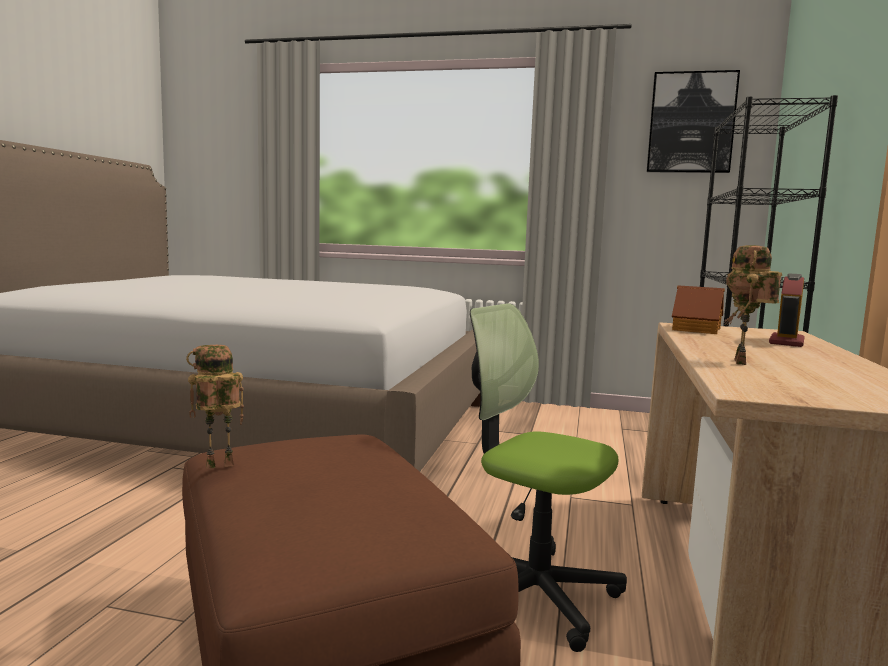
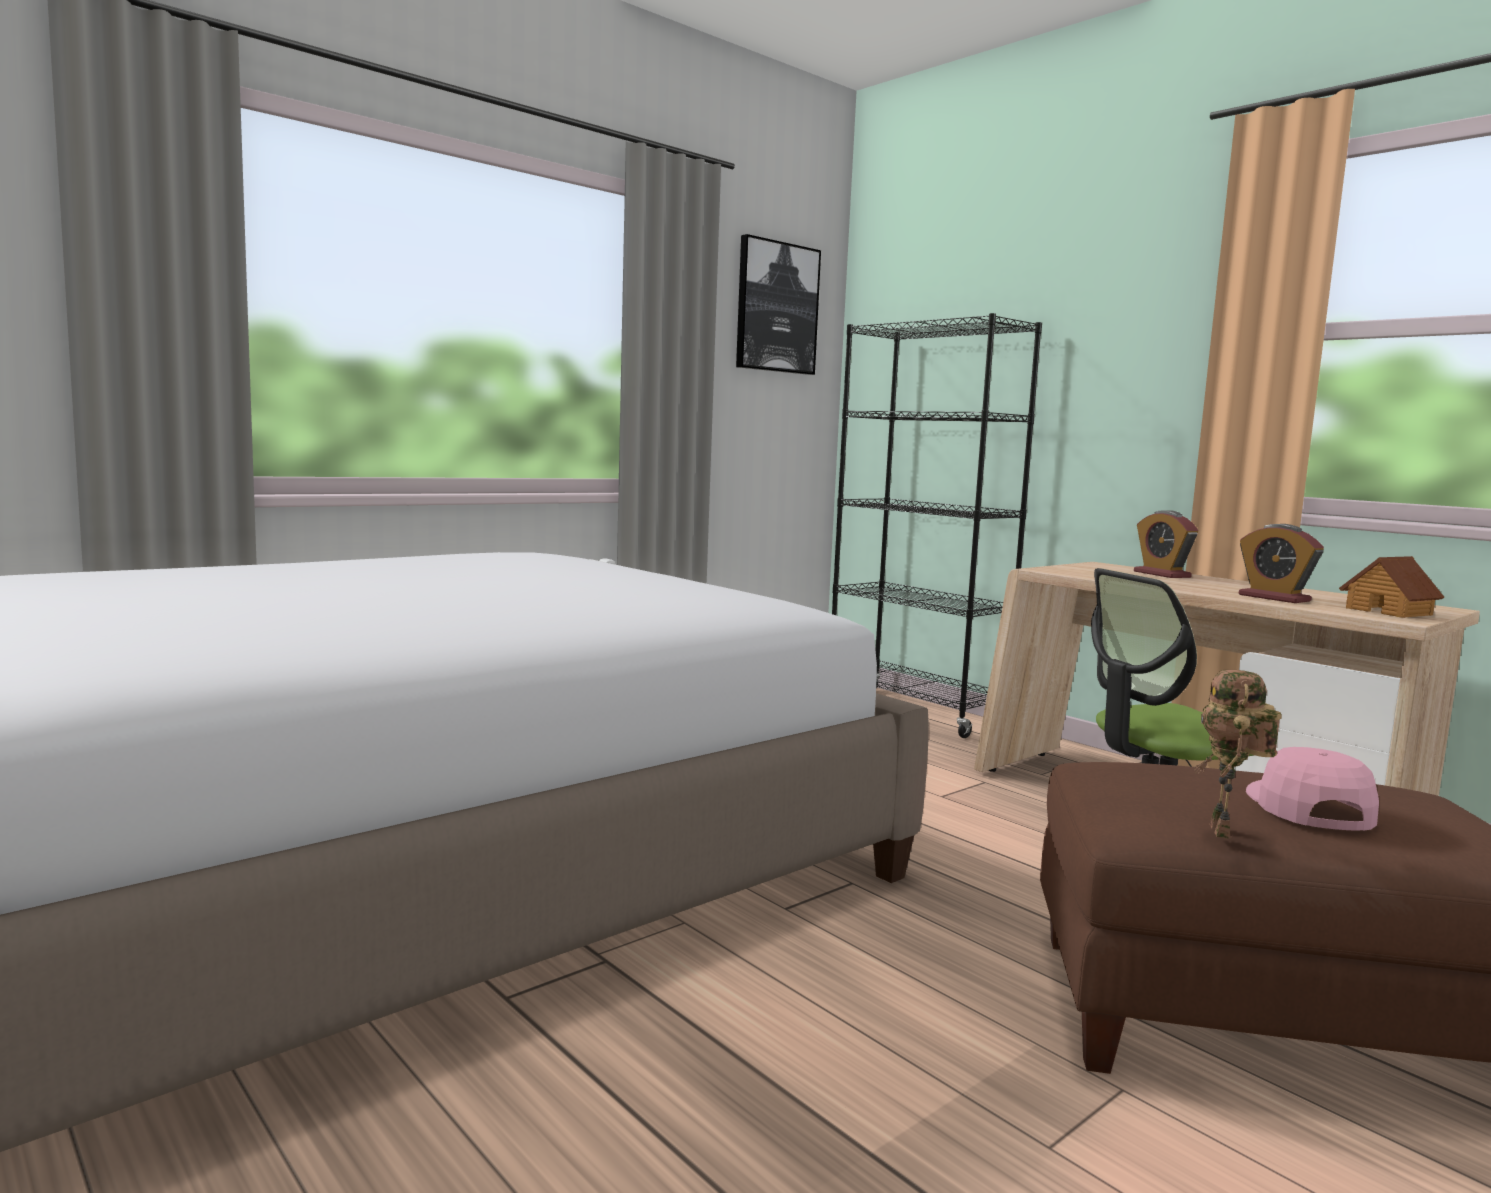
camera: 55 degrees left, 0 degrees up
(305, 484) = (1308, 807): none -> pink cap
(697, 329) = (1078, 572): toy house -> toy house (1389, 611)
(743, 363) = (1274, 598): toy robot -> alarm clock

